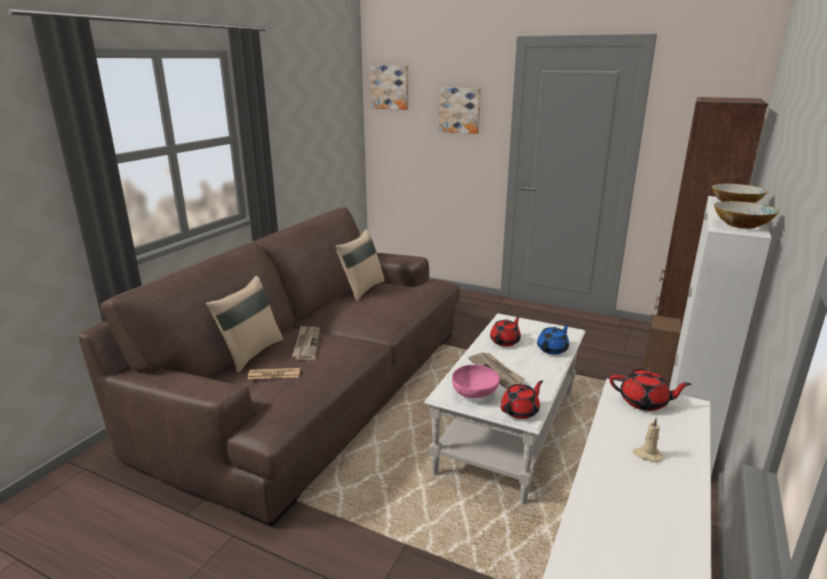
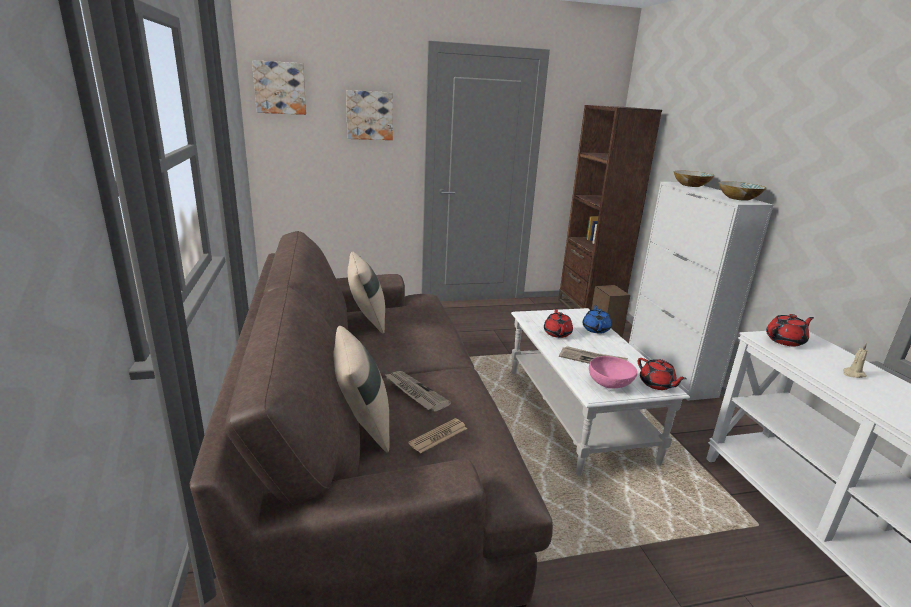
camera: 40 degrees left, 0 degrees up
(520, 411) = (657, 384): red teapot -> red teapot turned 135 degrees clockwise

